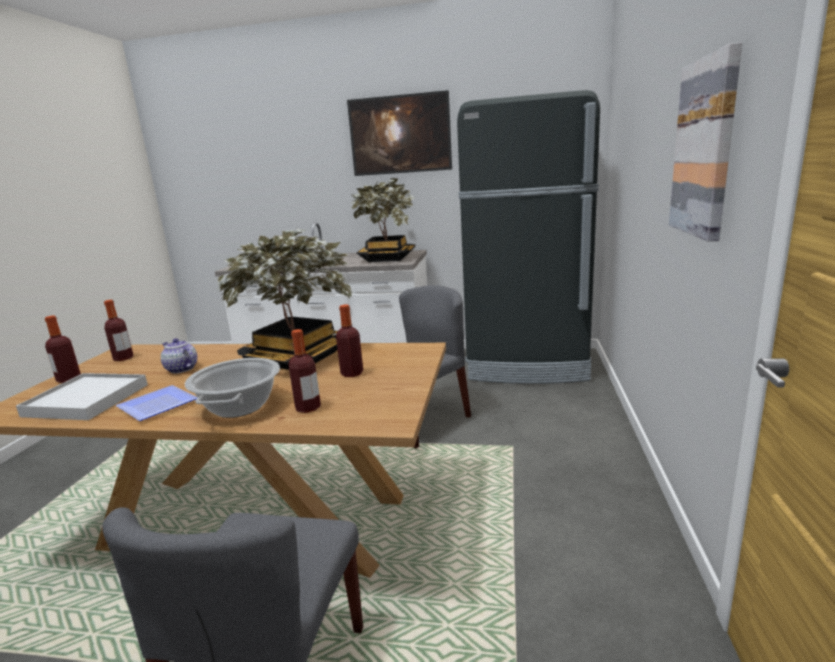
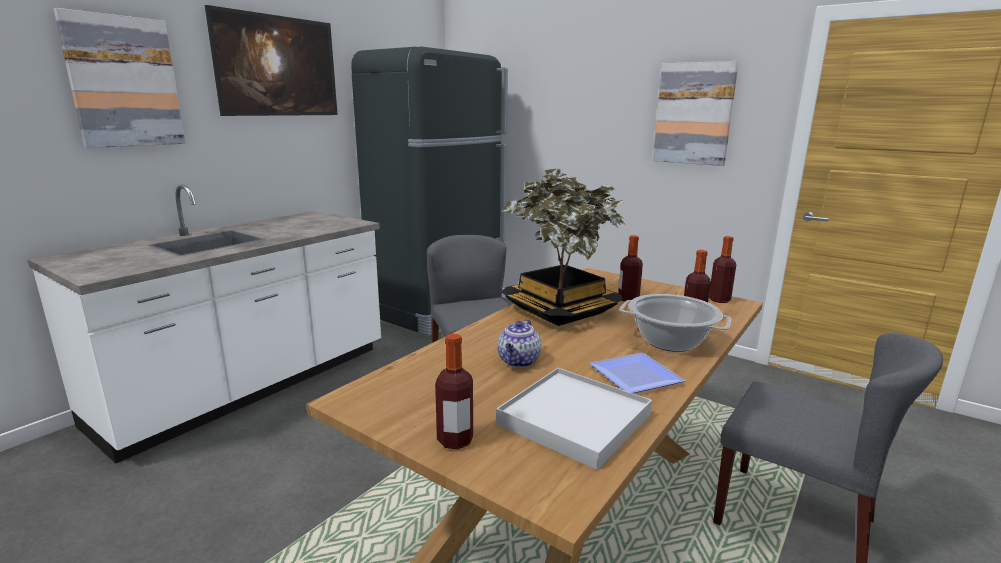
camera: 65 degrees left, 0 degrees up
(123, 358) = (403, 398): bottle -> bottle (719, 300)
(181, 369) = (519, 361): teapot -> teapot turned 45 degrees counterclockwise
(299, 159) = (124, 82): none -> picture
(387, 258) = (316, 223): potted plant -> none

